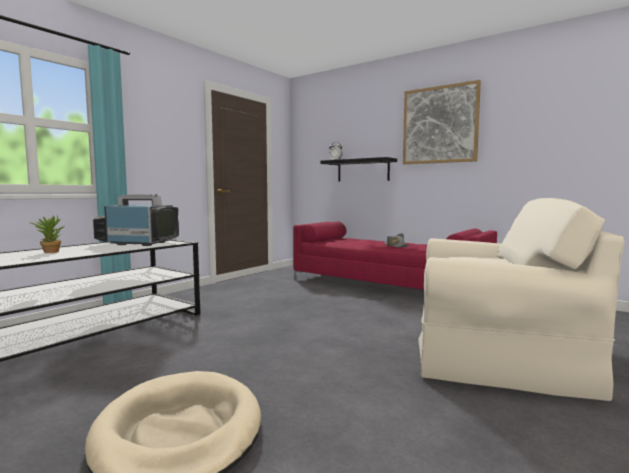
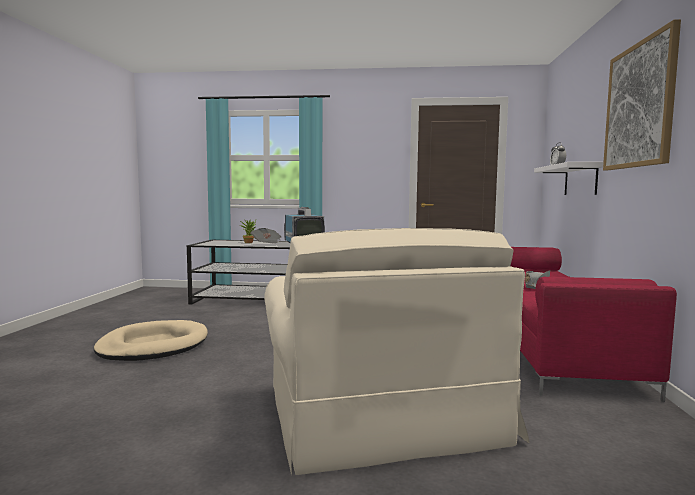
camera: 60 degrees right, 0 degrees up
(99, 250) = (267, 244): none -> newspaper
(363, 170) = (580, 180): black shelf -> white shelf

